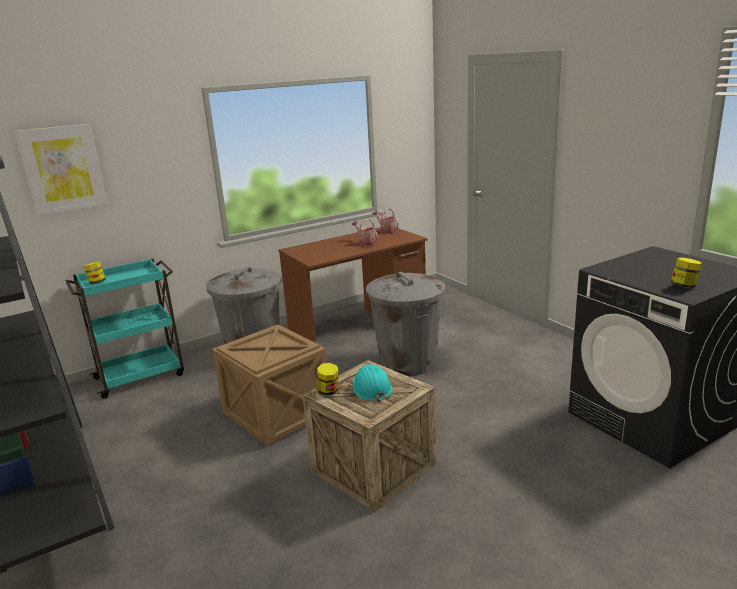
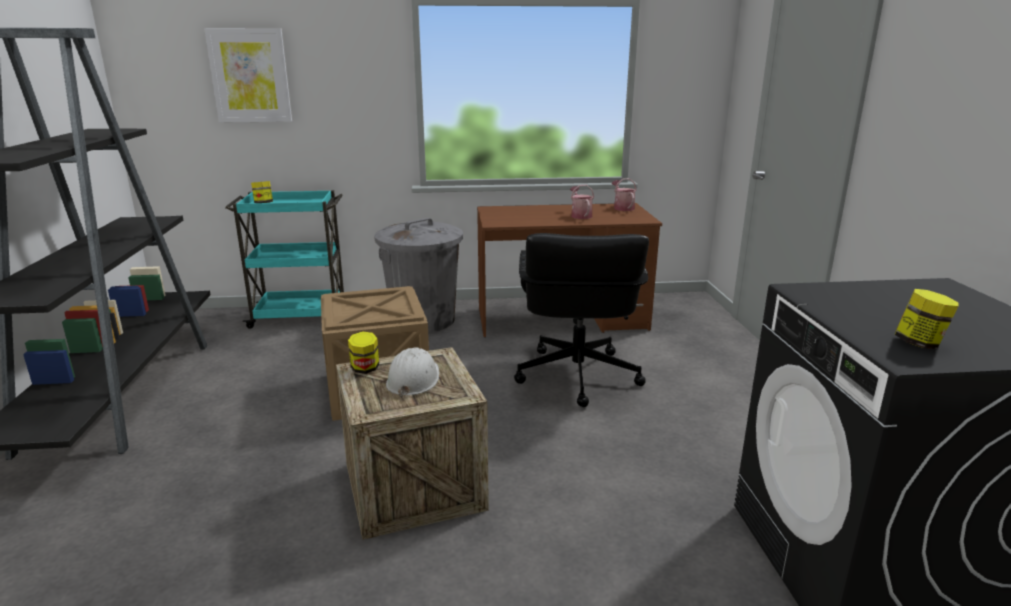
camera: 25 degrees right, 0 degrees up
(371, 388) = (413, 380): turquoise hard hat -> white hard hat
(407, 362) = (576, 376): grey trash can -> black office chair

